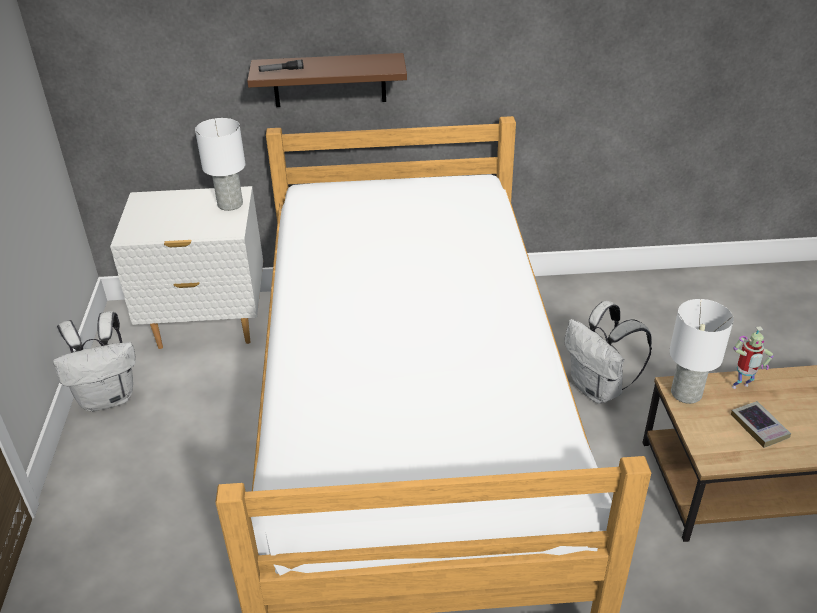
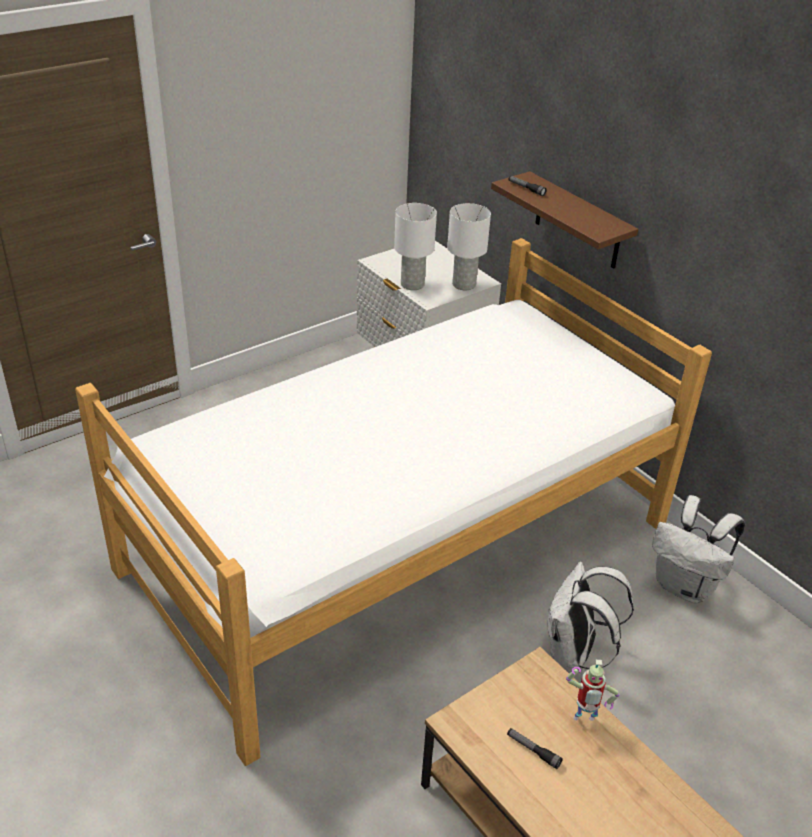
camera: 55 degrees right, 0 degrees up
(109, 397) = (307, 371): white backpack -> white backpack (685, 586)
(685, 393) = (535, 676): white table lamp -> white table lamp (412, 284)
(741, 388) = (583, 721): toy robot -> toy robot turned 45 degrees counterclockwise
(759, 427) = (533, 750): book -> flashlight

